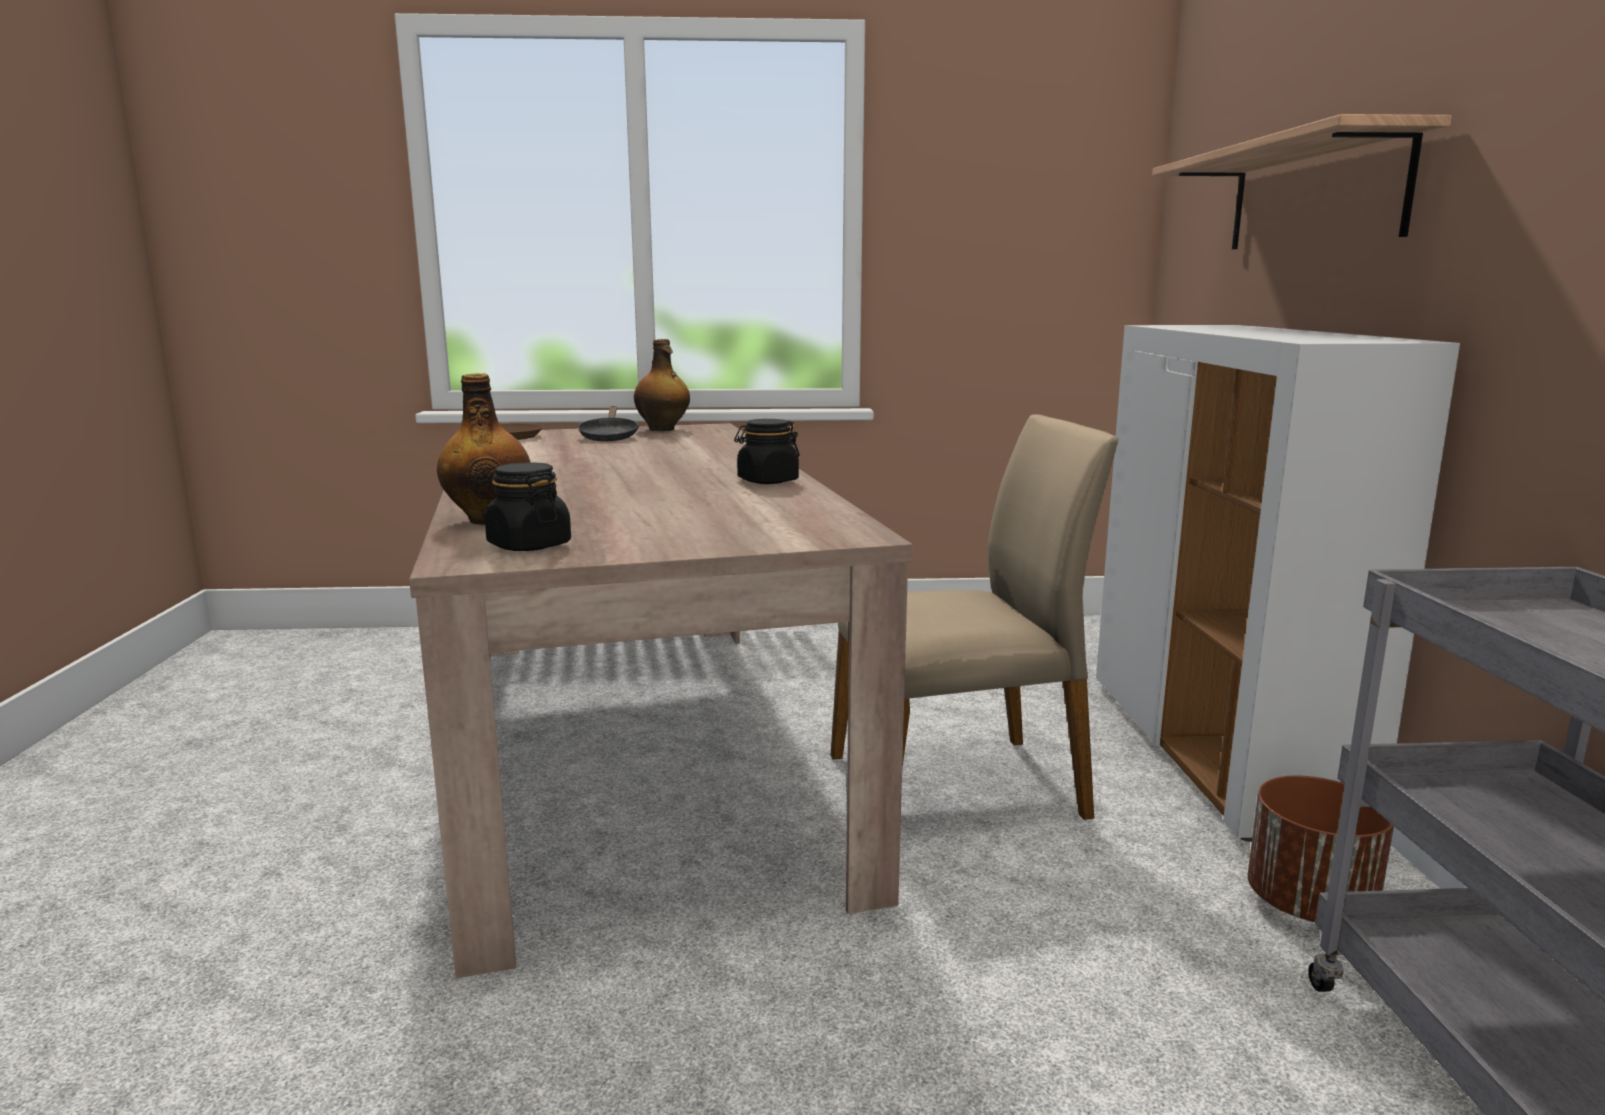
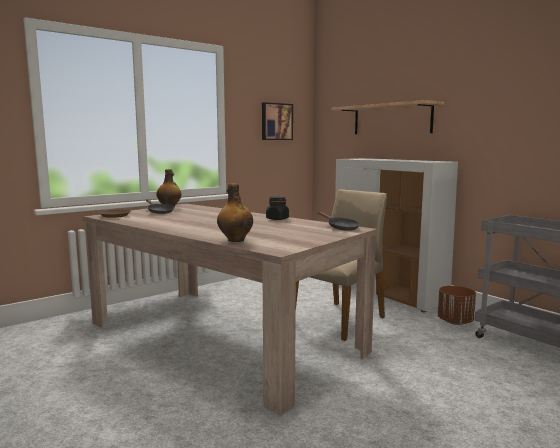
camera: 35 degrees left, 5 degrees down
(529, 545) = (280, 244): black jar -> none
(822, 526) = (340, 228): none -> black frying pan
(1027, 219) = (276, 121): none -> picture

